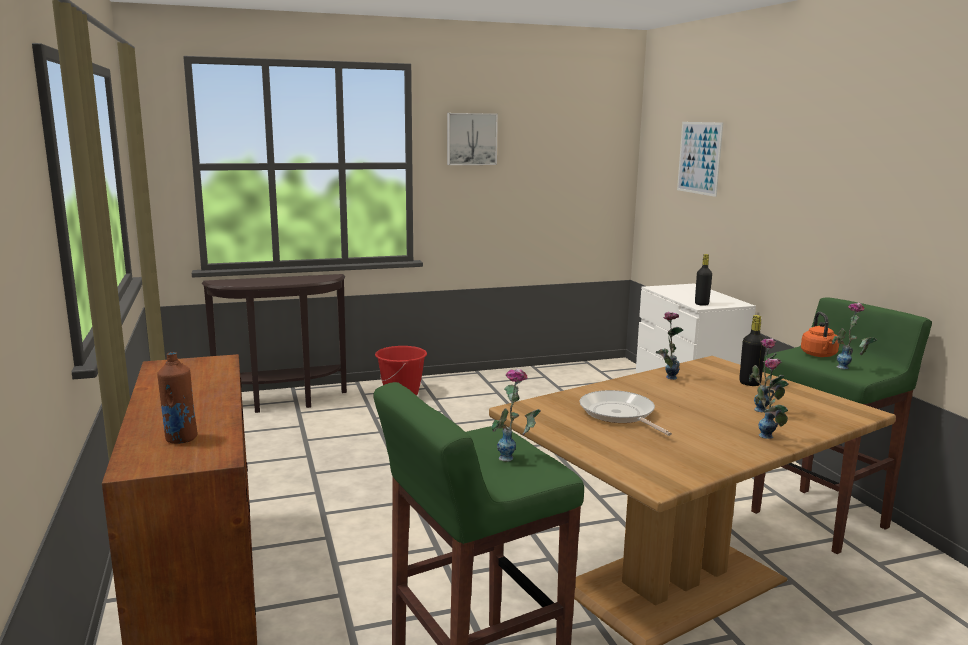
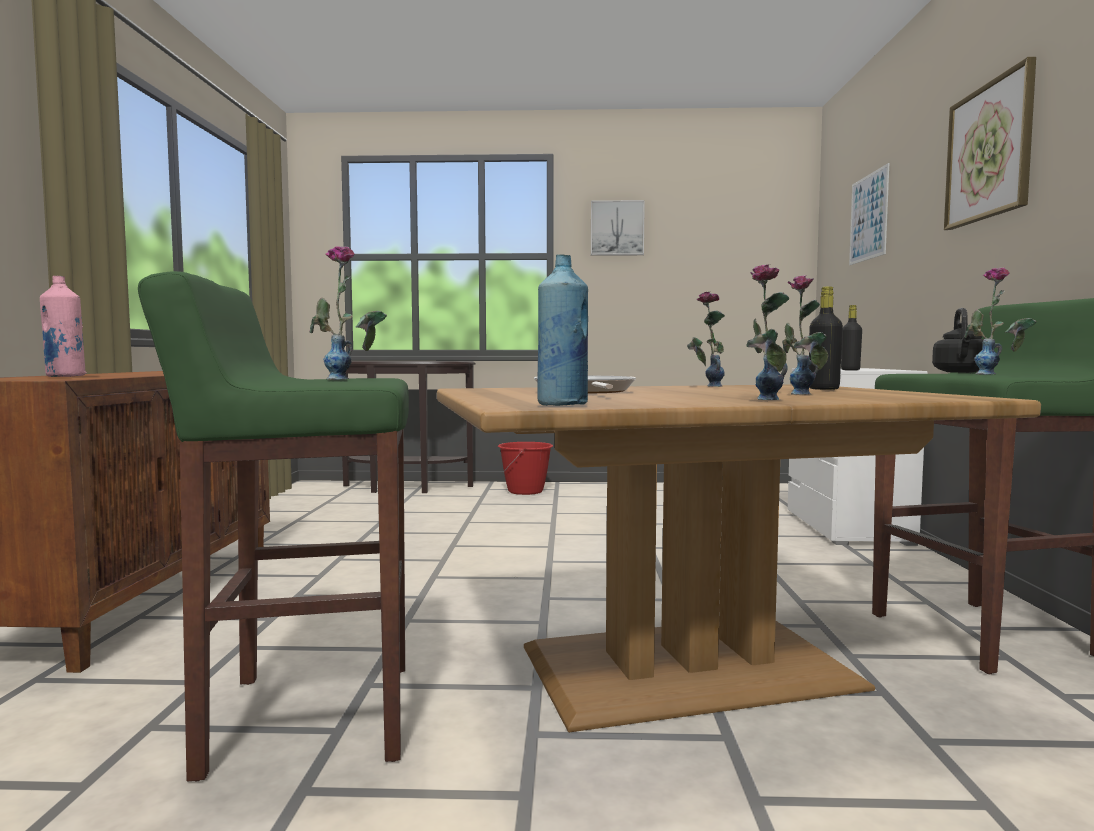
camera: 20 degrees right, 10 degrees down
(180, 439) = (65, 376): brown bottle -> pink bottle
(679, 475) = (562, 405): none -> blue bottle
(819, 161) = (989, 152): none -> picture
(819, 355) = (961, 372): orange kettle -> black kettle

